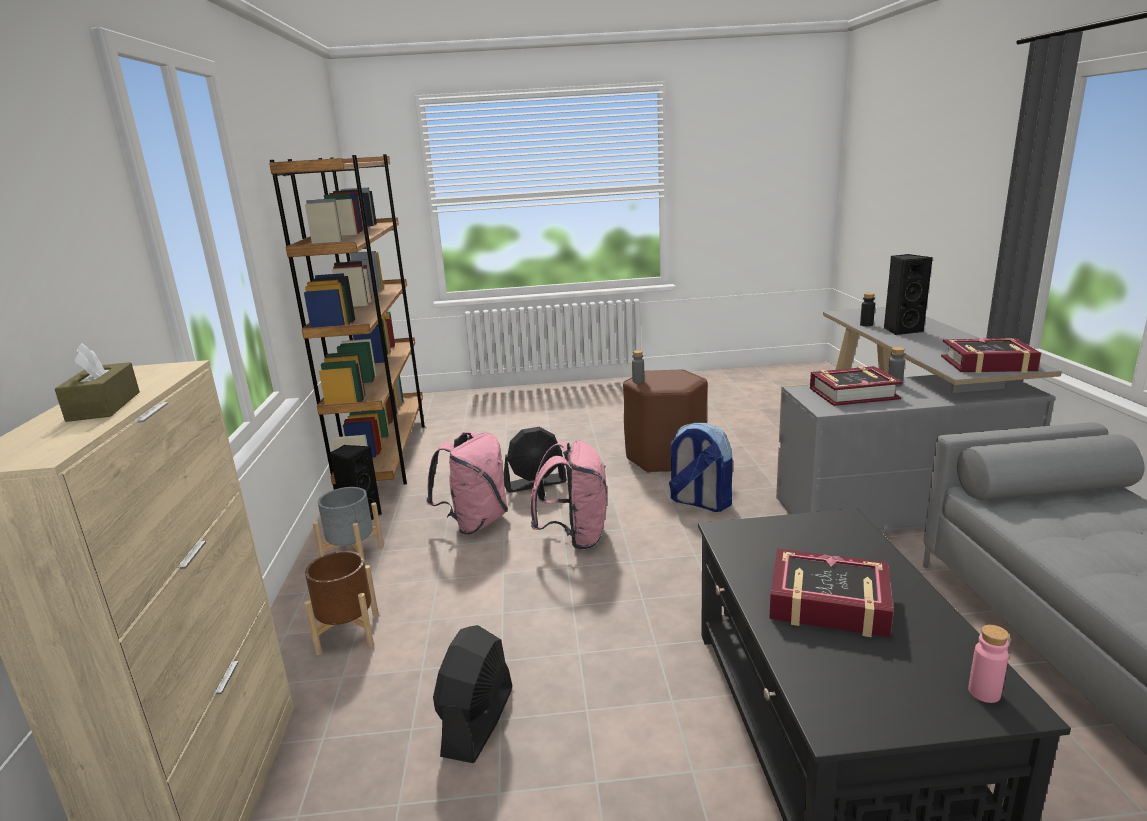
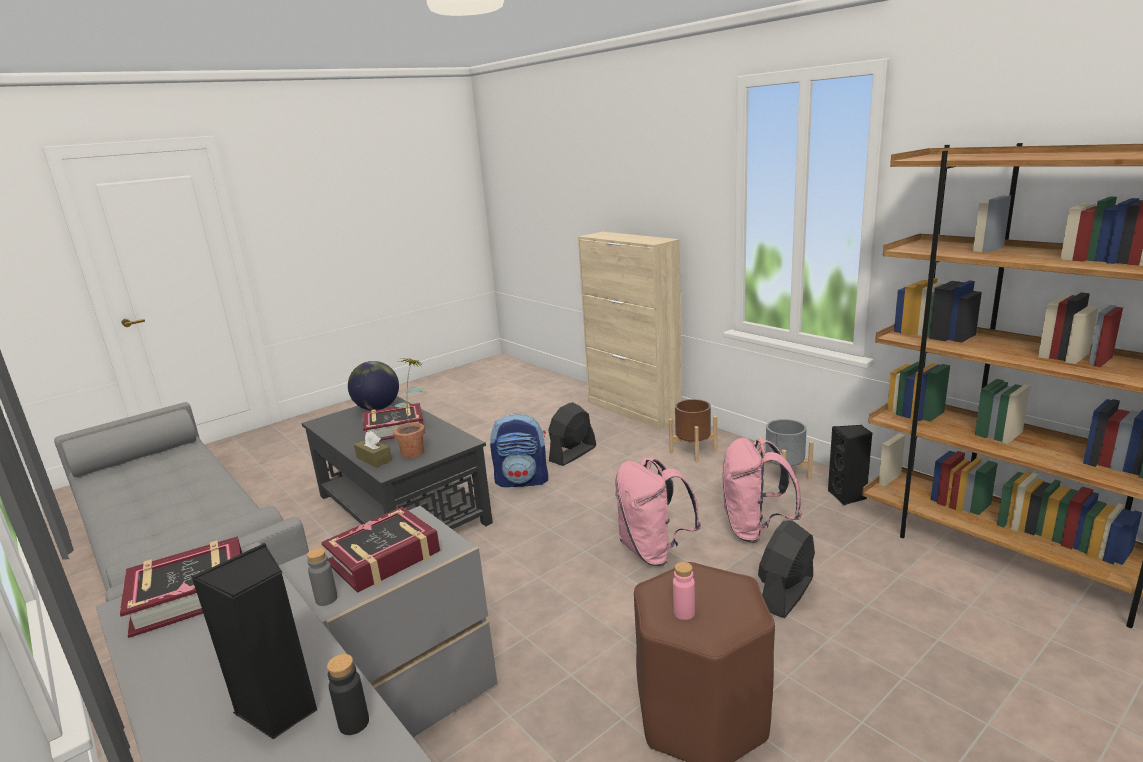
camera: 145 degrees right, 0 degrees up
(104, 406) = (622, 237): brown tissue box -> brown tissue box (374, 459)
(478, 721) = (572, 454): black fan -> black fan turned 120 degrees counterclockwise
(638, 381) = (728, 579): grey bottle -> none
(699, 502) = (583, 643): backpack -> backpack (523, 481)
(799, 543) = (416, 449): none -> potted plant
(863, 696) = (377, 408): none -> globe
(984, 692) = (329, 422): pink bottle -> pink bottle (684, 613)

